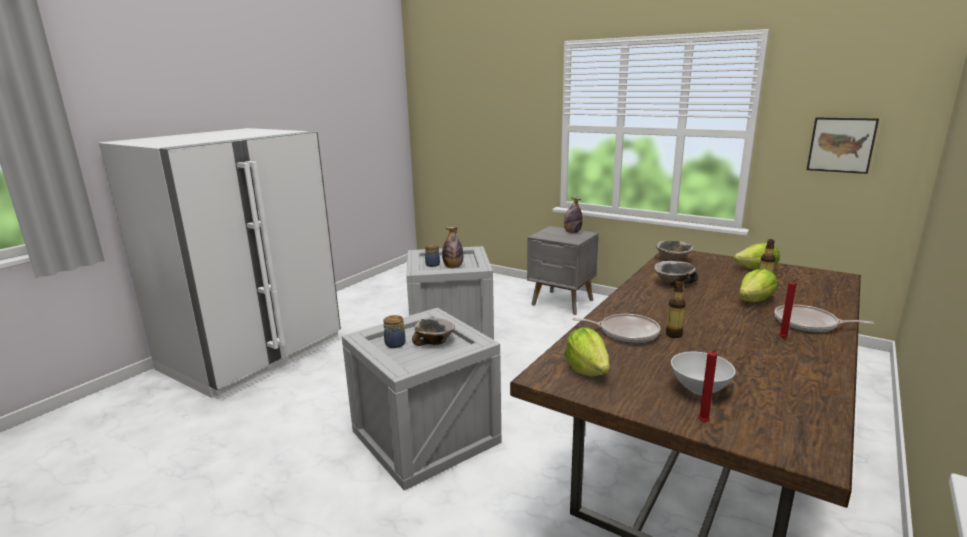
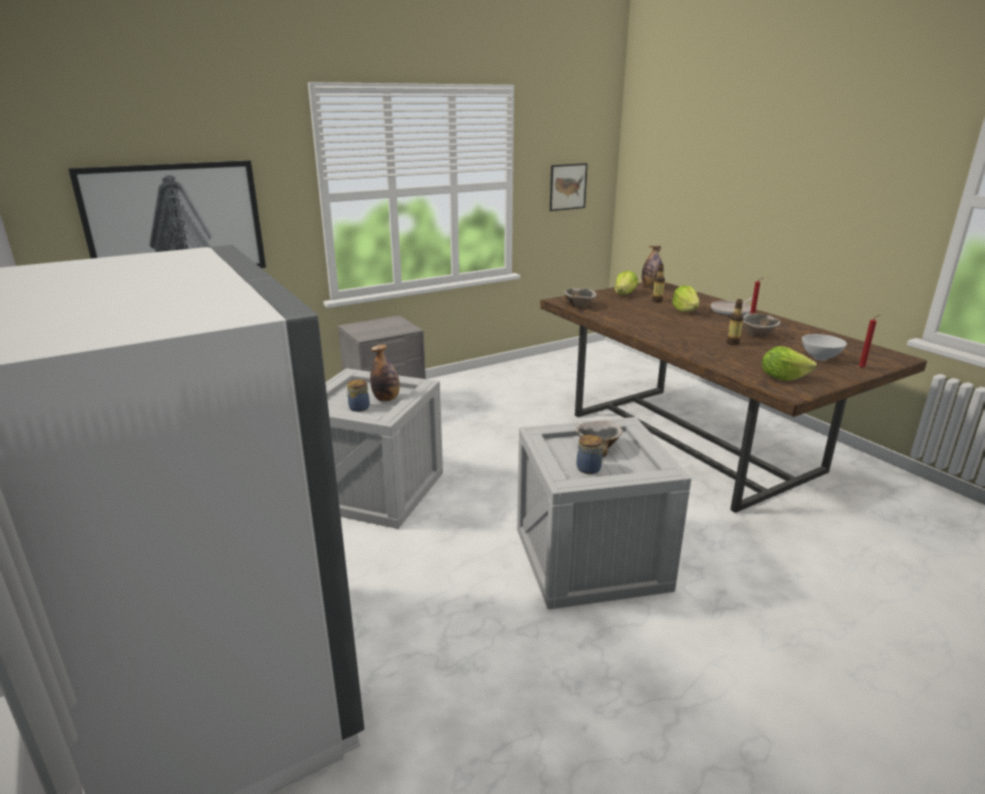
camera: 65 degrees left, 5 degrees up
(476, 133) = (175, 221): none -> picture
(572, 232) = (381, 323): bottle -> bottle (651, 287)
(625, 332) = (722, 353): frying pan -> none
(673, 283) = (633, 319): bowl -> bowl (757, 335)

